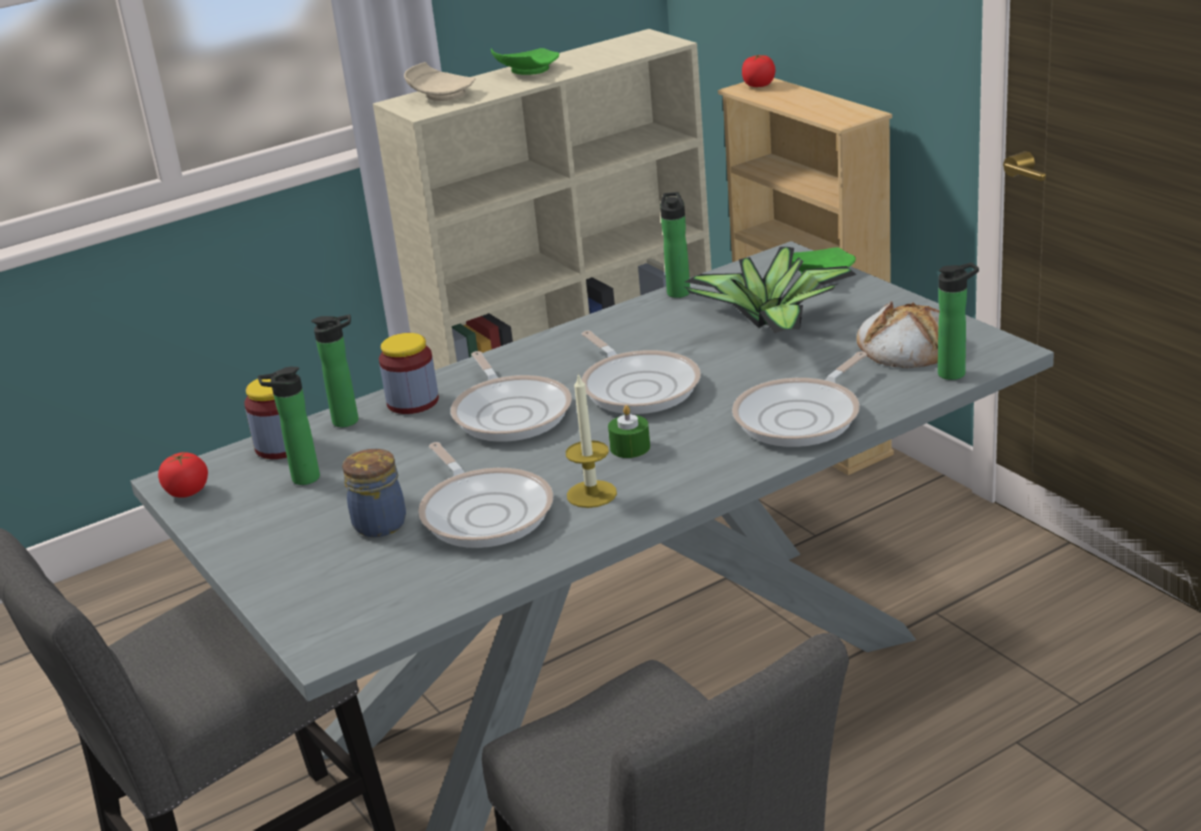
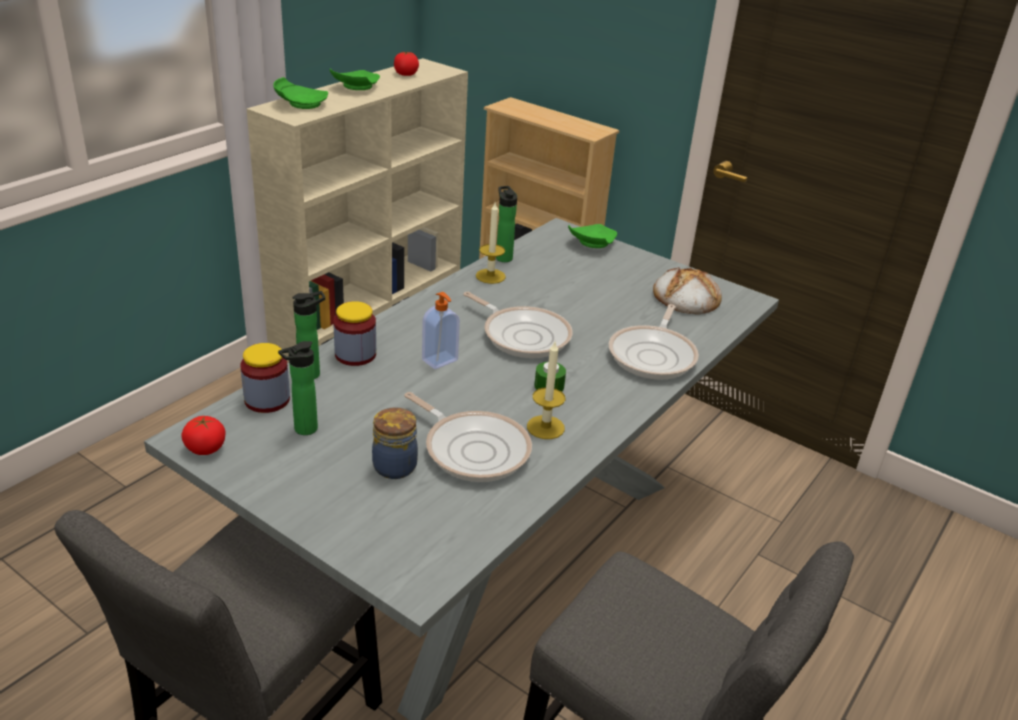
camera: 25 degrees left, 5 degrees up
(441, 95) = (300, 104): beige plate -> green plate
(511, 413) = (440, 361): frying pan -> soap dispenser
(644, 315) = (490, 276): none -> candle
(759, 85) = (512, 104): tomato -> tomato (406, 74)
(771, 324) = (584, 282): potted plant -> none
(955, 373) = (730, 317): bottle -> none

